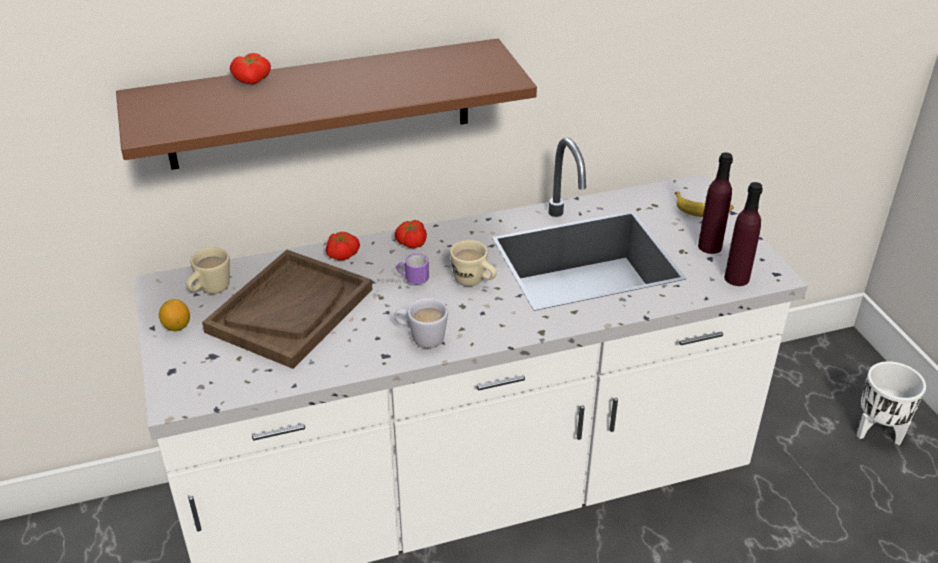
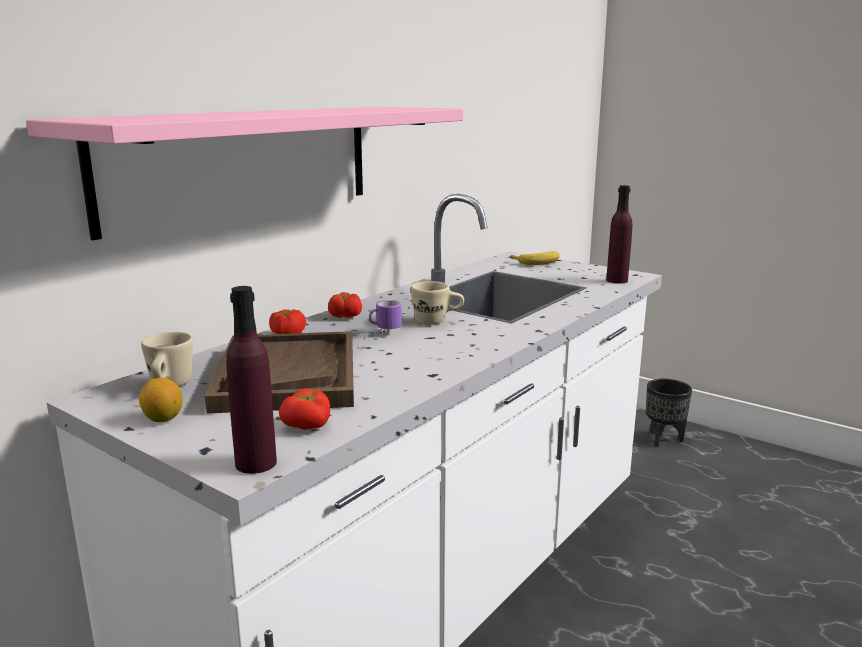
camera: 35 degrees left, 20 degrees down
(252, 81) = (194, 113): tomato -> tomato (308, 426)
(320, 104) = (244, 163): brown shelf -> pink shelf
(421, 338) = (447, 357): white mug -> none
(709, 246) = (573, 273): purple bottle -> purple bottle (256, 463)
(879, 433) = (664, 440): white planter -> black planter

